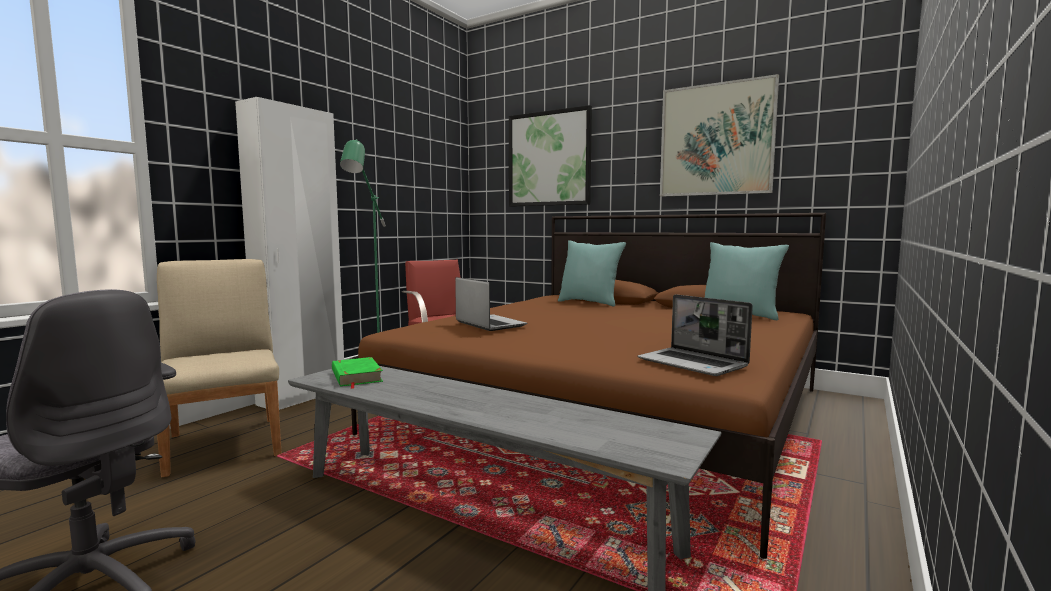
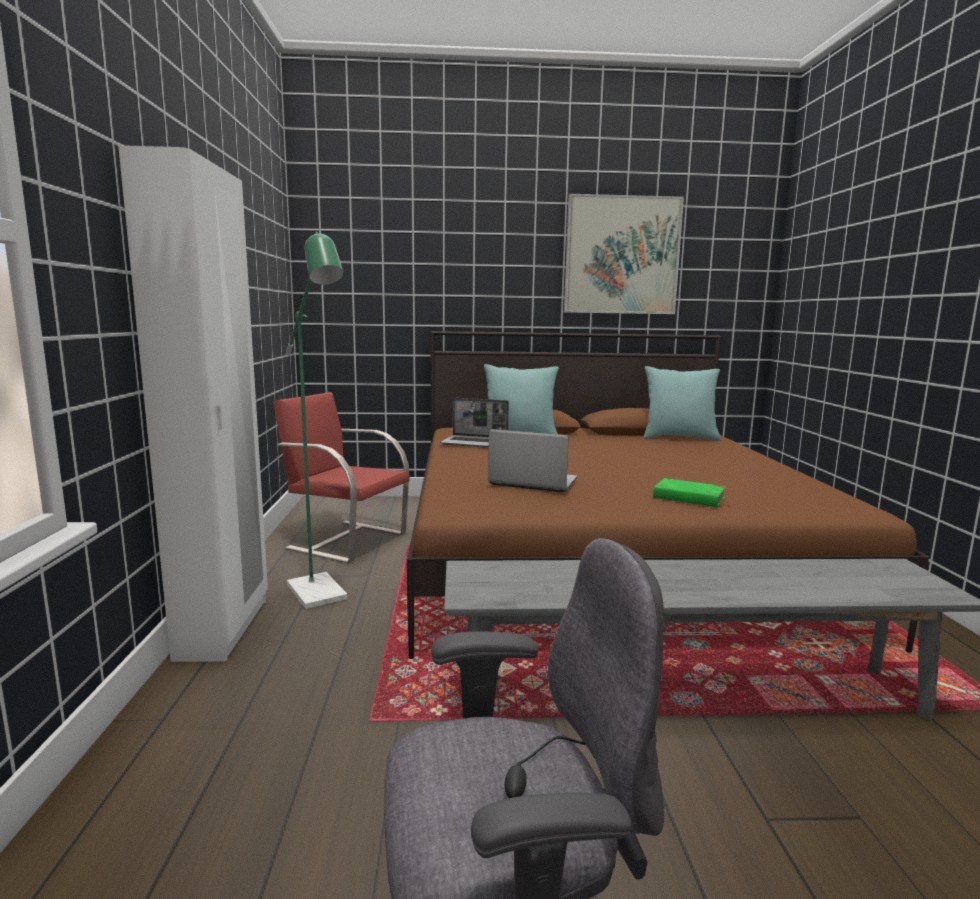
camera: 35 degrees left, 5 degrees up
(225, 443) = (252, 732): beige chair -> none
(356, 376) = (510, 581): green book -> green book (689, 498)
(549, 159) = (421, 257): picture -> none
(693, 363) = (807, 500): laptop -> laptop (475, 443)

